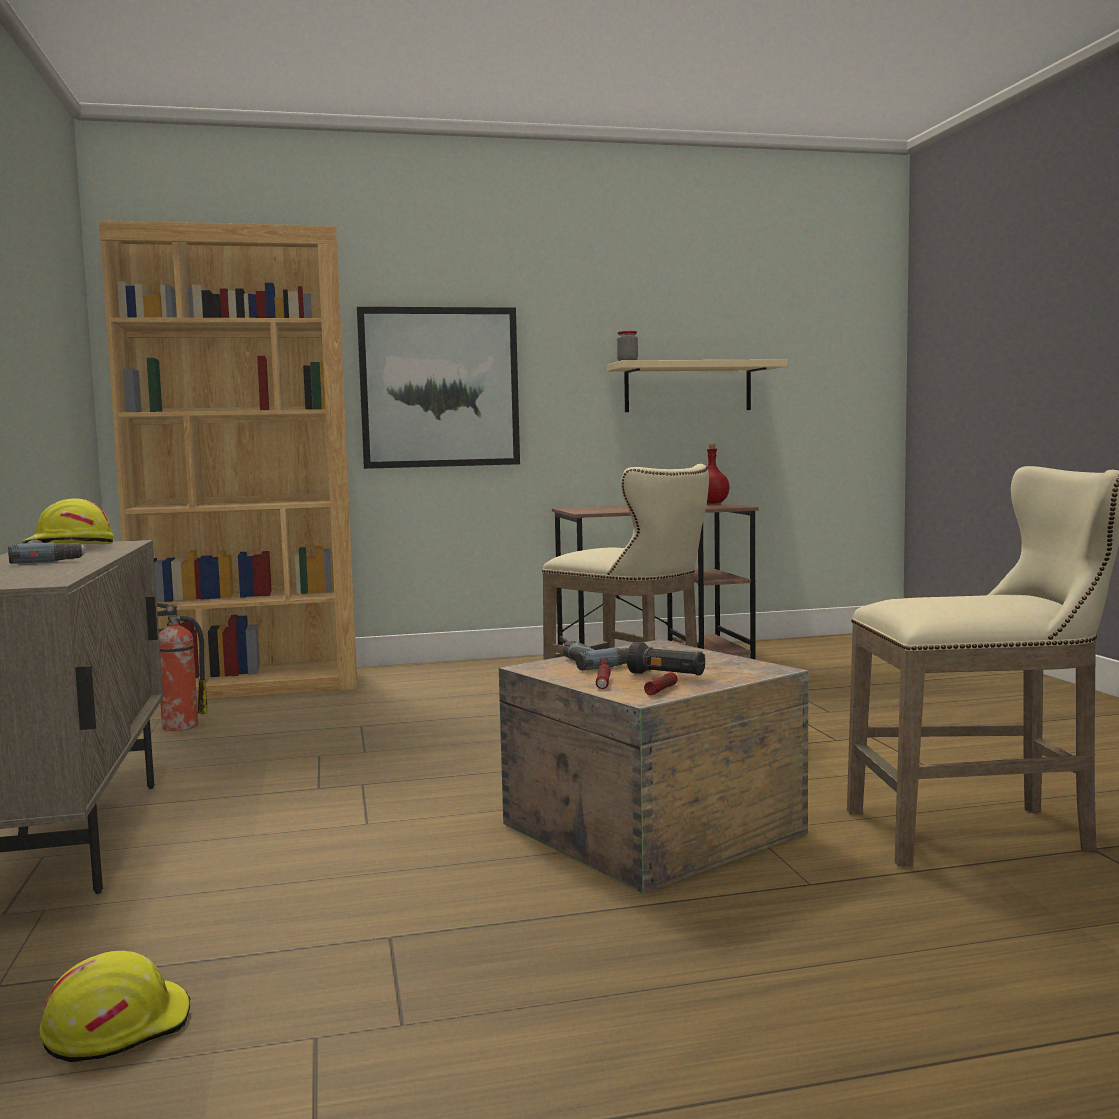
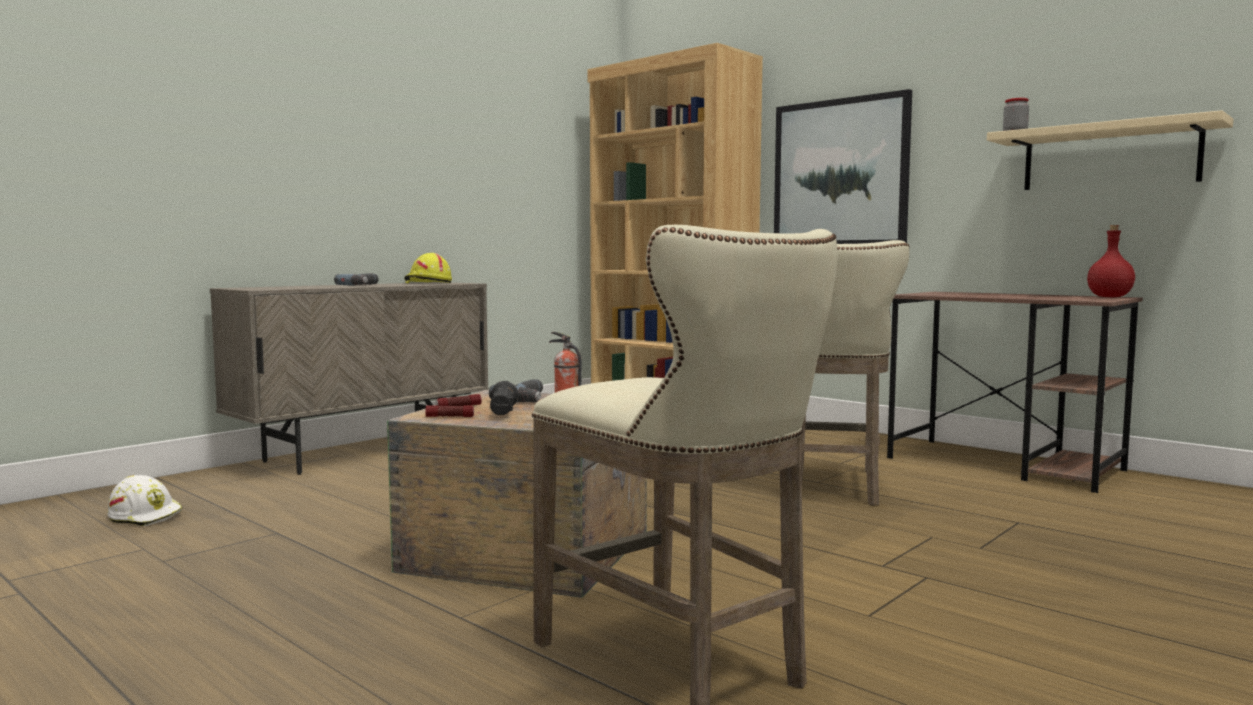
camera: 55 degrees right, 0 degrees up
(117, 1027) = (146, 516): yellow hard hat -> white hard hat

